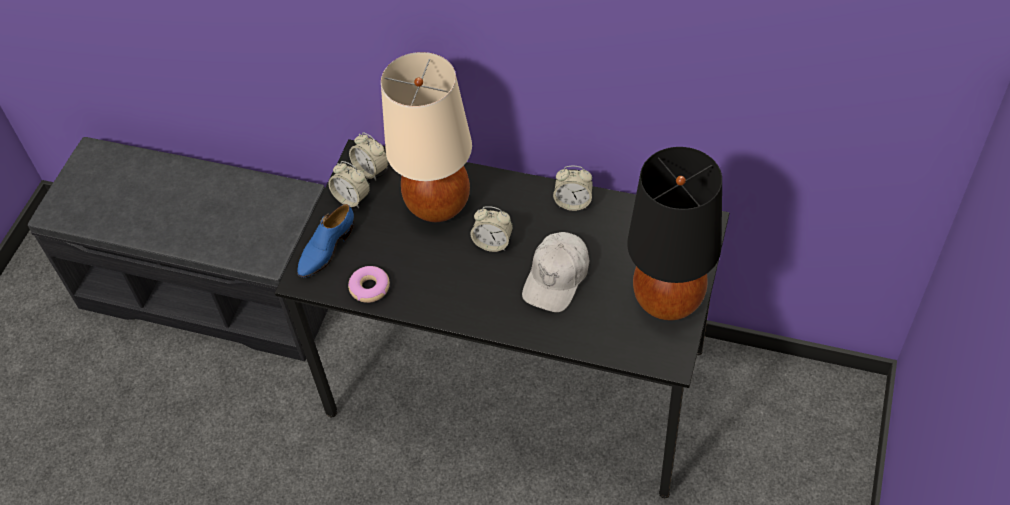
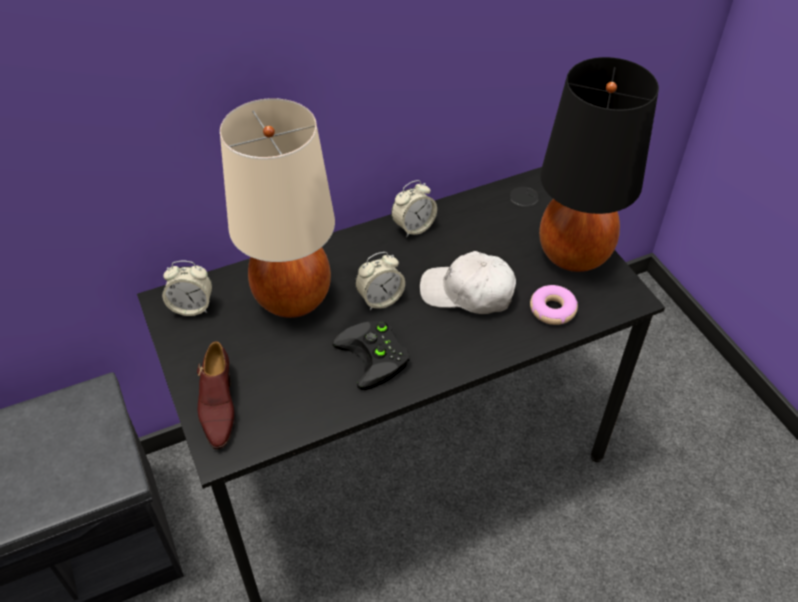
camera: 45 degrees left, 5 degrees down
(326, 249) = (218, 405): blue shoe -> brown shoe
(352, 198) = (197, 343): alarm clock -> none
(369, 288) = (303, 412): donut -> donut (552, 310)
(448, 282) = (376, 357): none -> black game controller
(557, 278) = (468, 293): white cap -> white cap turned 120 degrees clockwise

